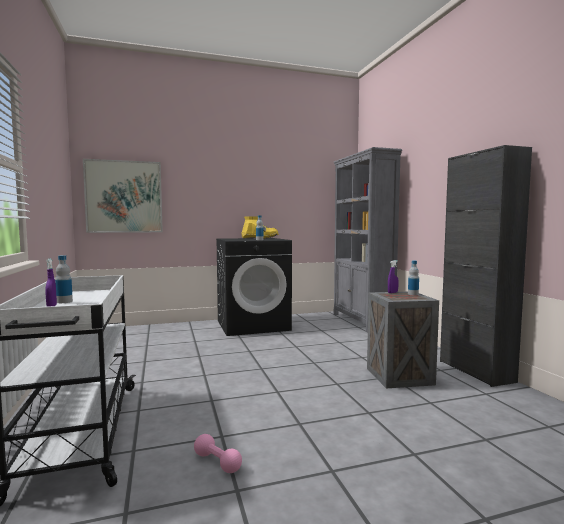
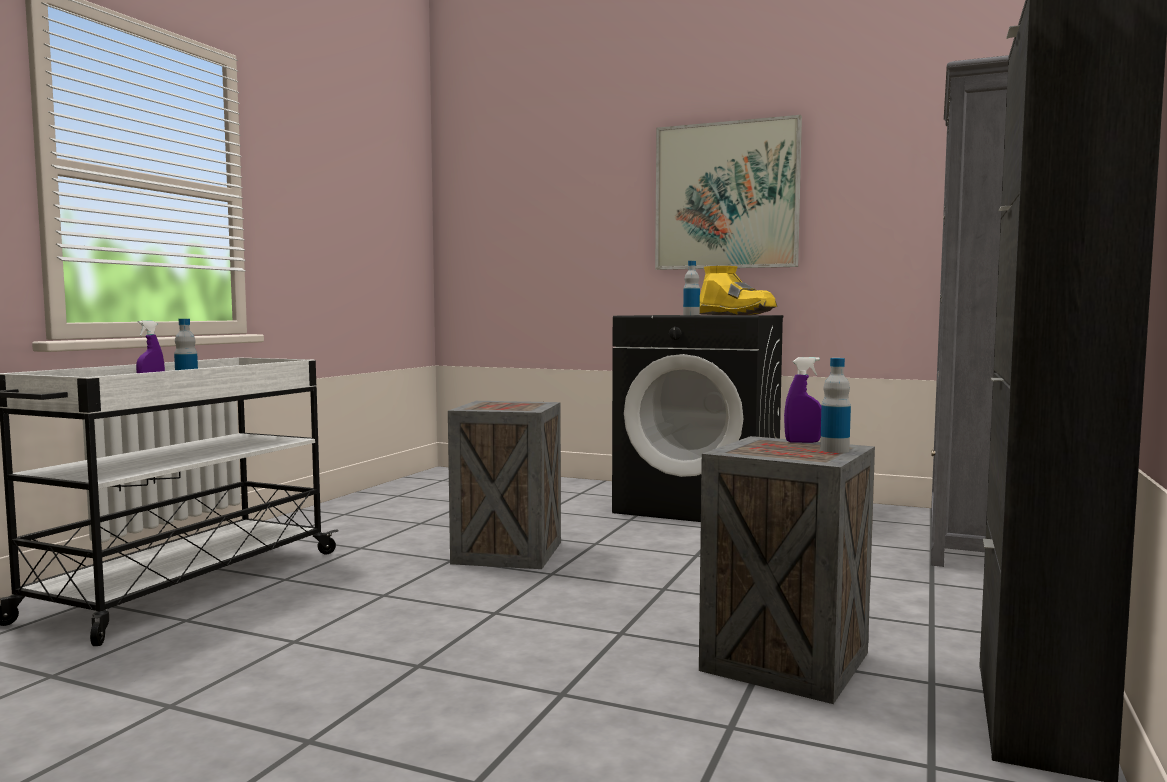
camera: 40 degrees right, 0 degrees up
(124, 197) = (504, 238): picture -> picture (726, 196)
(217, 462) = (222, 667): pink dumbbell -> none
(223, 364) = (510, 552): none -> crate

